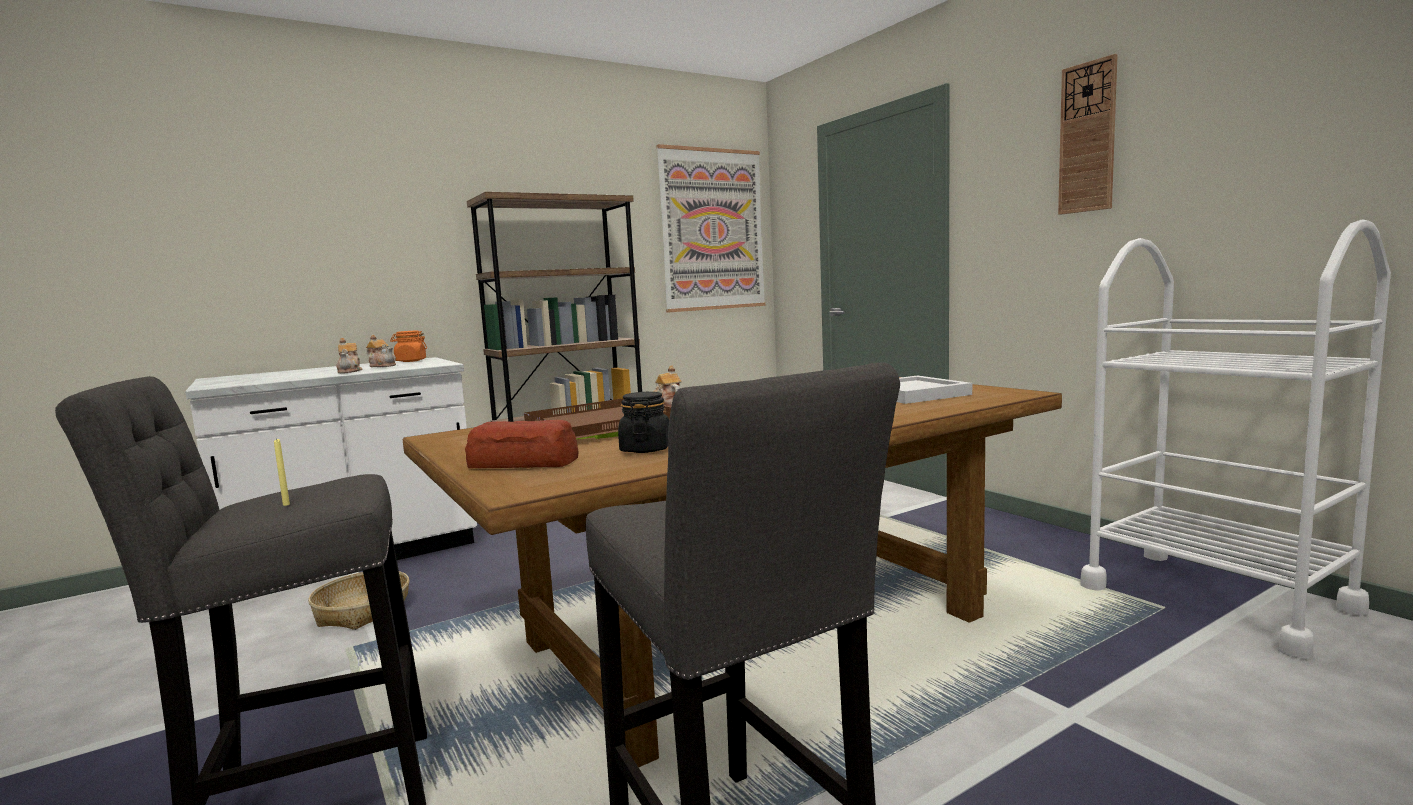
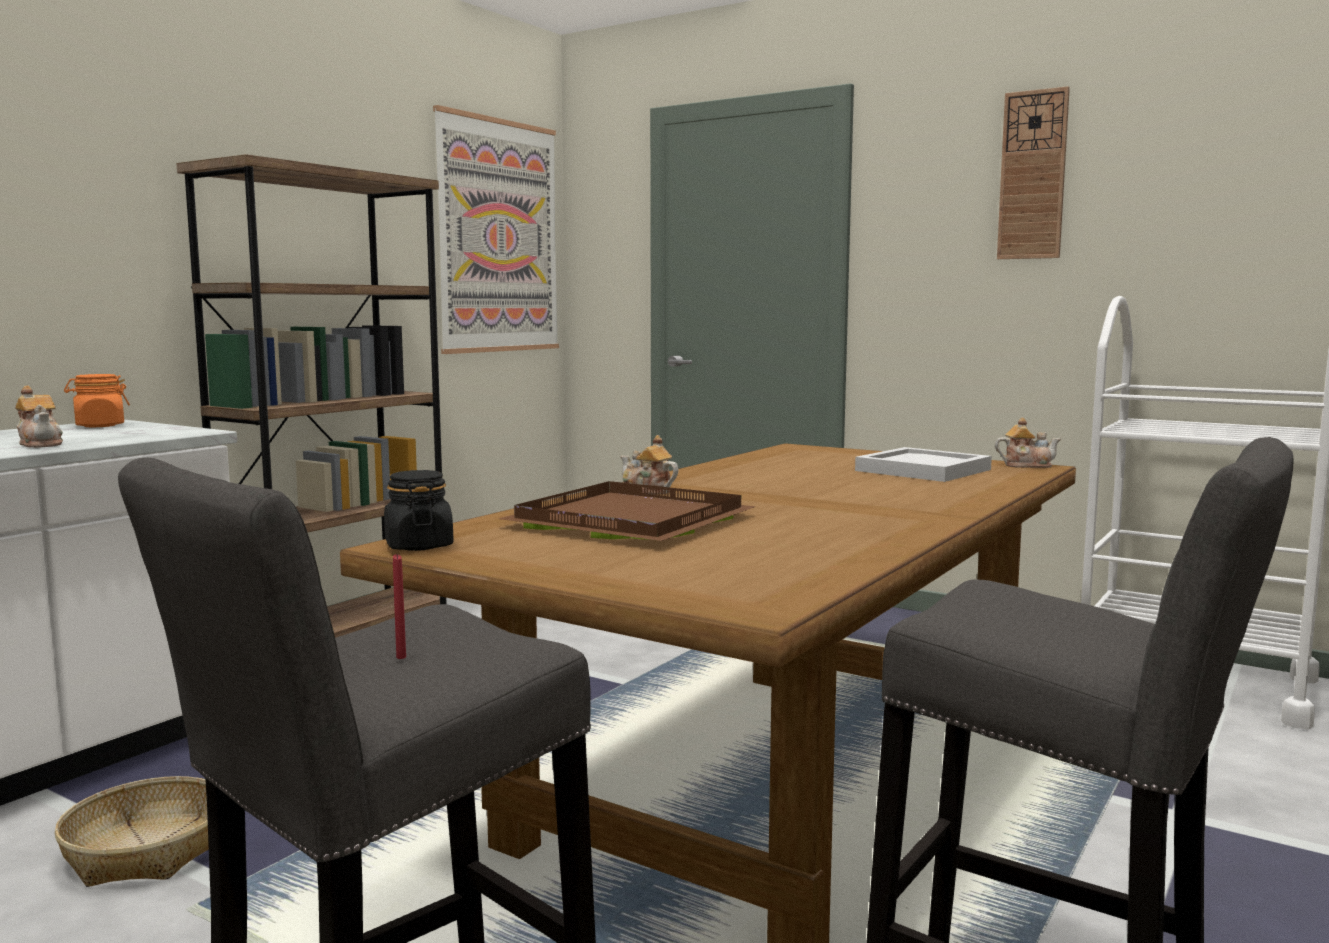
camera: 25 degrees left, 0 degrees up
(286, 504) = (401, 657): yellow candle -> red candle
(382, 366) = (75, 434): teapot -> teapot (1026, 465)
(524, 462) = (660, 573): bread -> none
(645, 449) = (779, 548): black jar -> black jar (418, 546)

